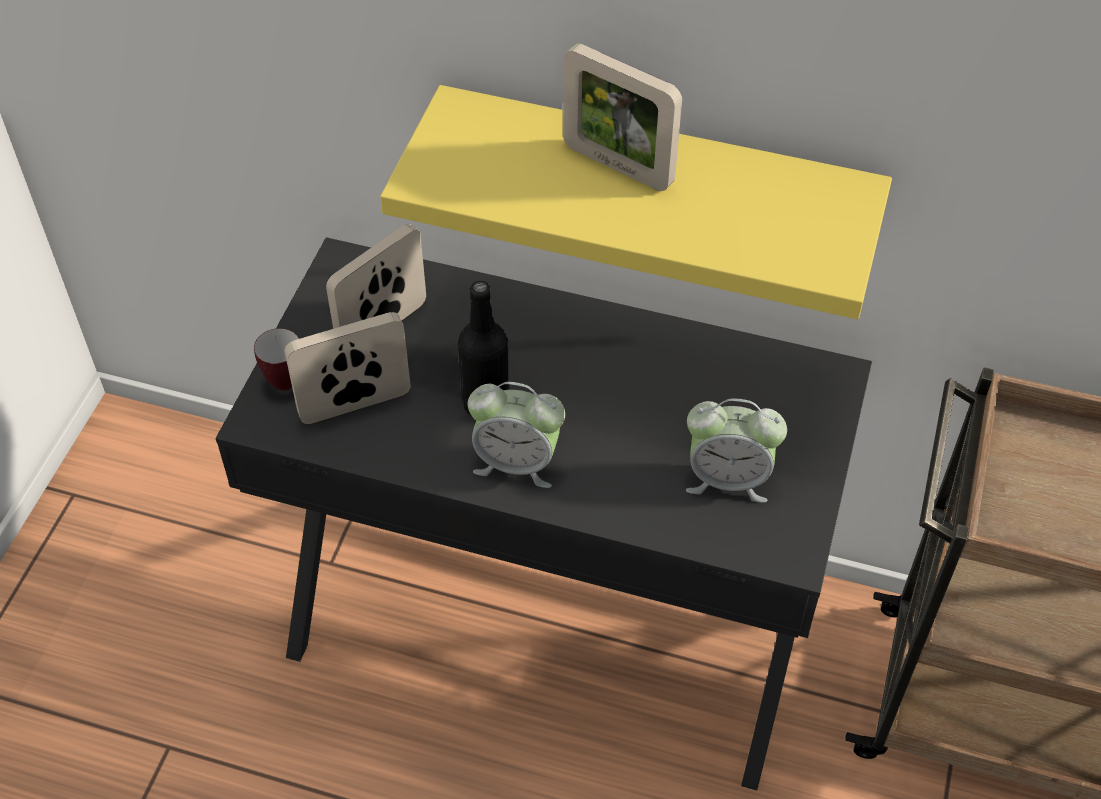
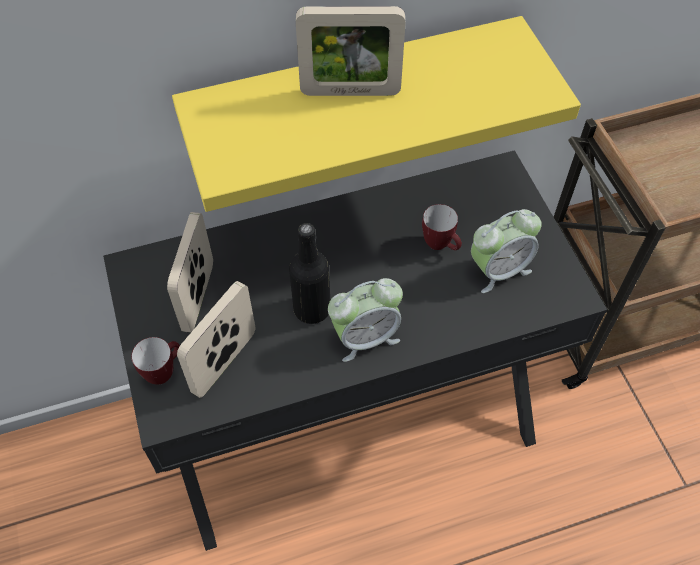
camera: 35 degrees left, 5 degrees up
(684, 417) = (441, 245): none -> mug

